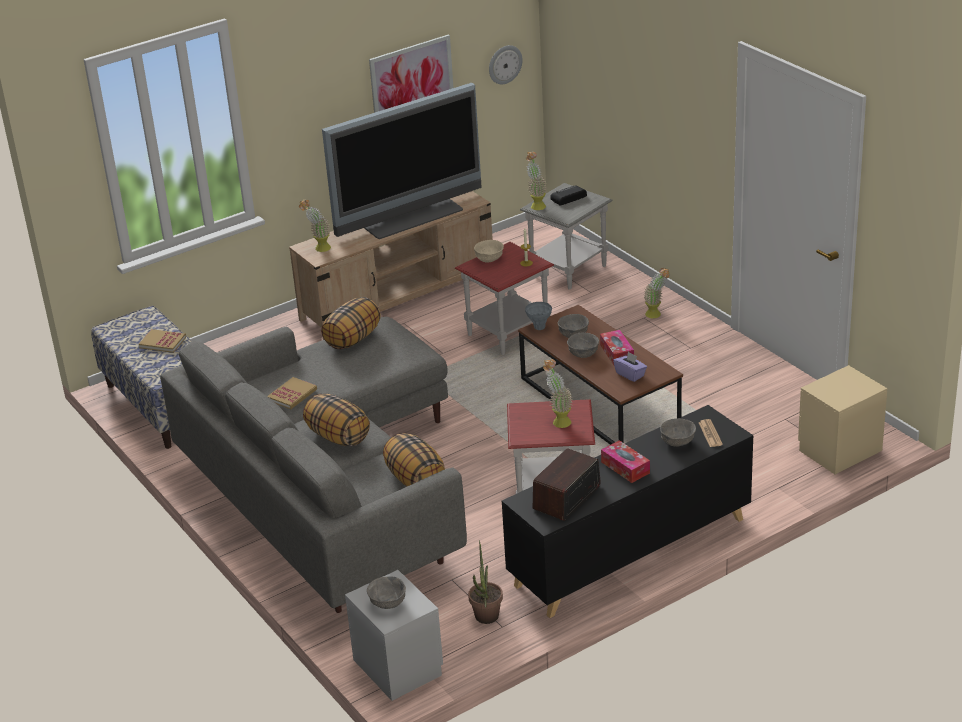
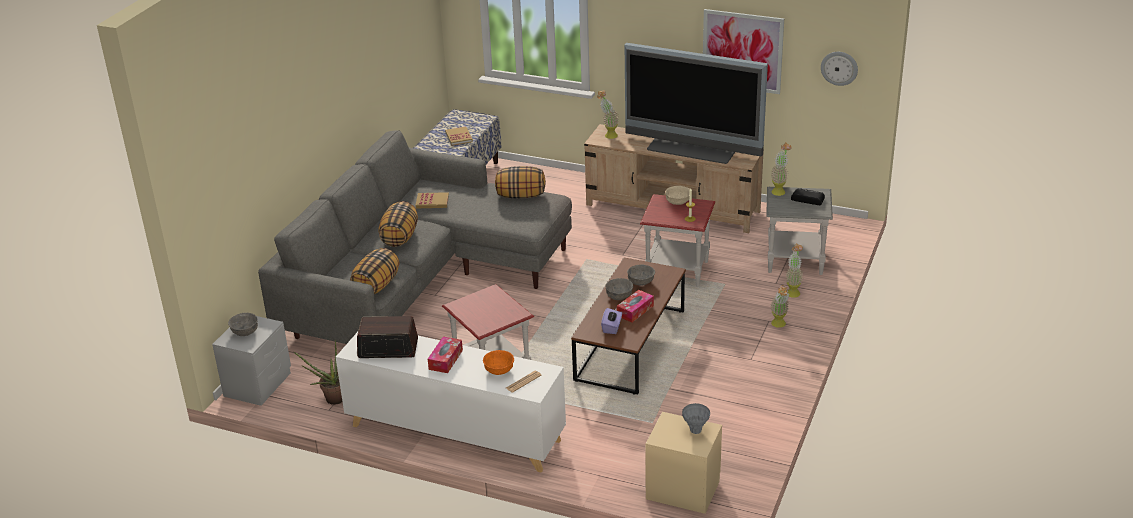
camera: 55 degrees right, 0 degrees up
(539, 327) = (634, 265): grey vase -> grey vase (695, 430)
(558, 420) = (491, 312): potted plant -> potted plant (793, 291)
(630, 553) = (454, 433): black cabinet -> white cabinet
(677, 442) = (498, 371): grey bowl -> orange bowl

